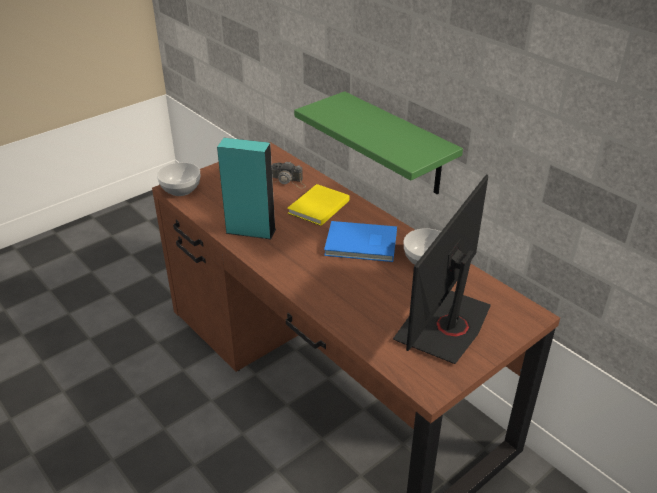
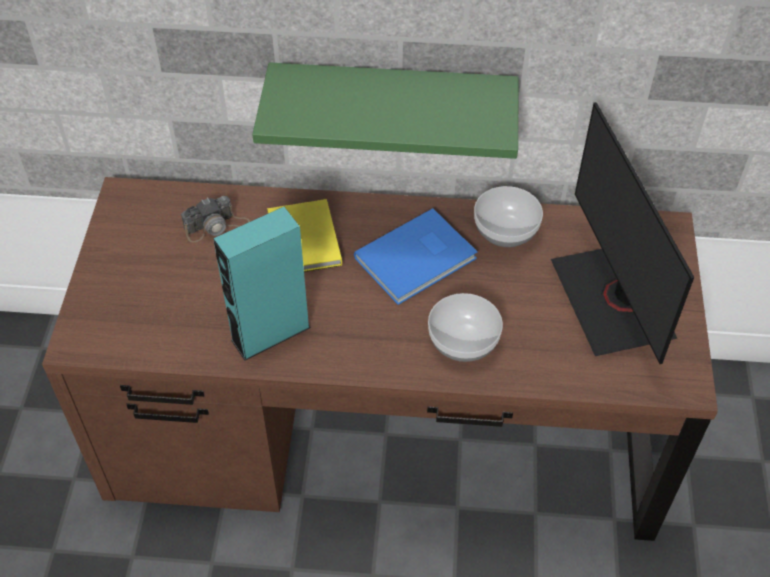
camera: 45 degrees left, 15 degrees up
(181, 189) = (90, 337): bowl -> bowl (463, 341)

